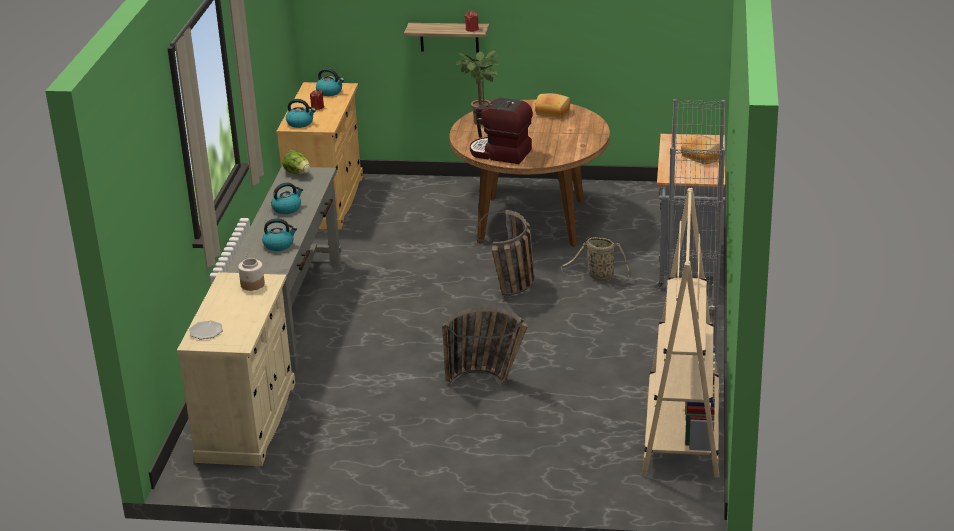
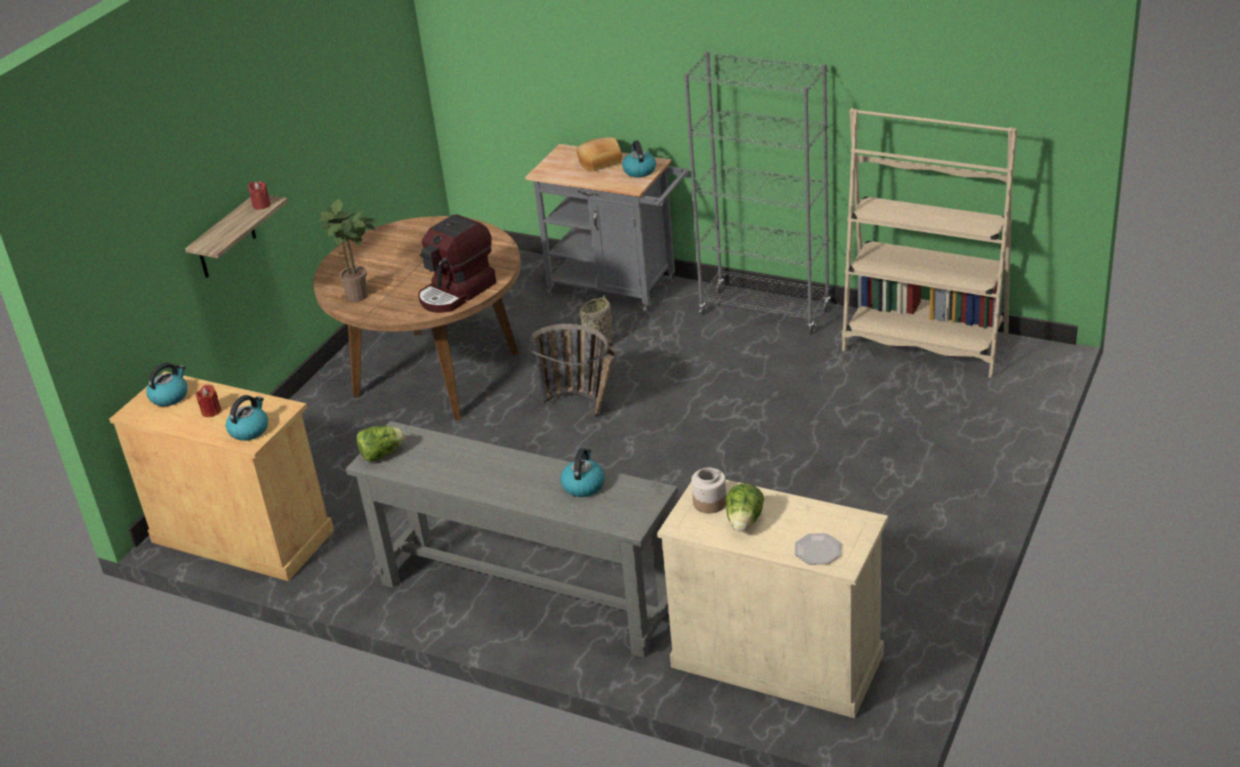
camera: 70 degrees left, 5 degrees up
(233, 300) = (744, 522): none -> lettuce
(287, 208) = (481, 471): kettle -> kettle (639, 171)
(487, 381) = (774, 452): basket -> none
(553, 112) = (377, 245): bread -> none

